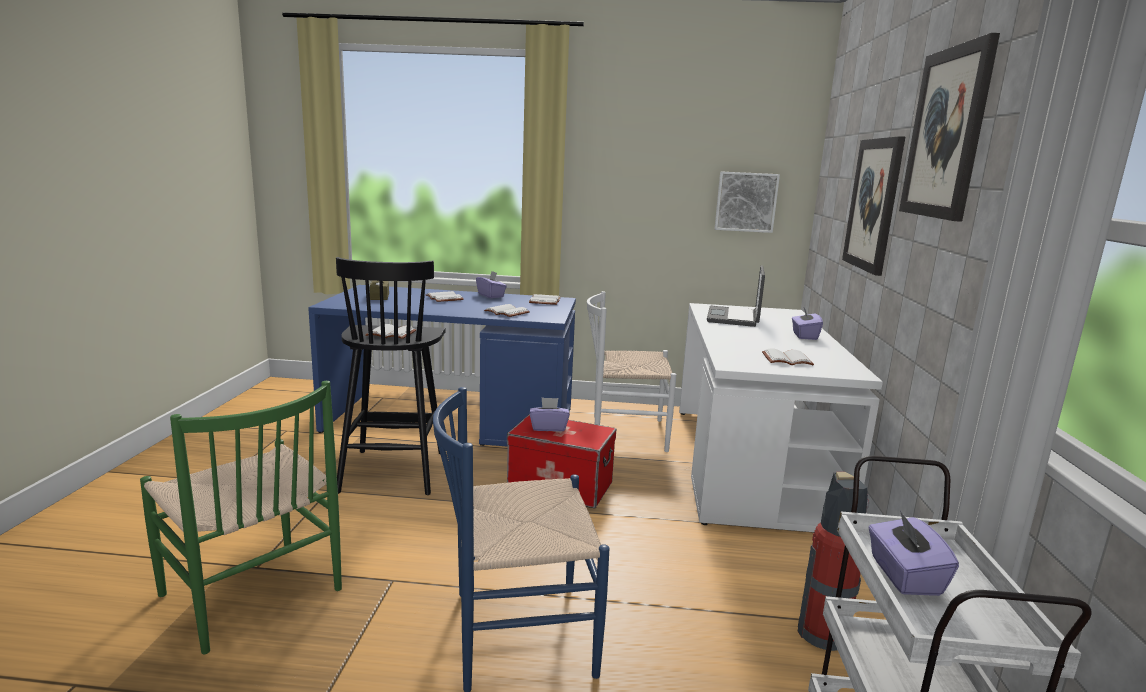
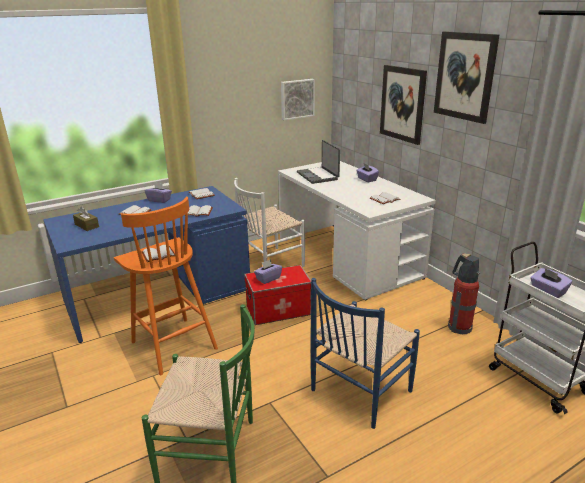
camera: 35 degrees left, 10 degrees up
(393, 469) = (172, 343): black stool -> orange stool

